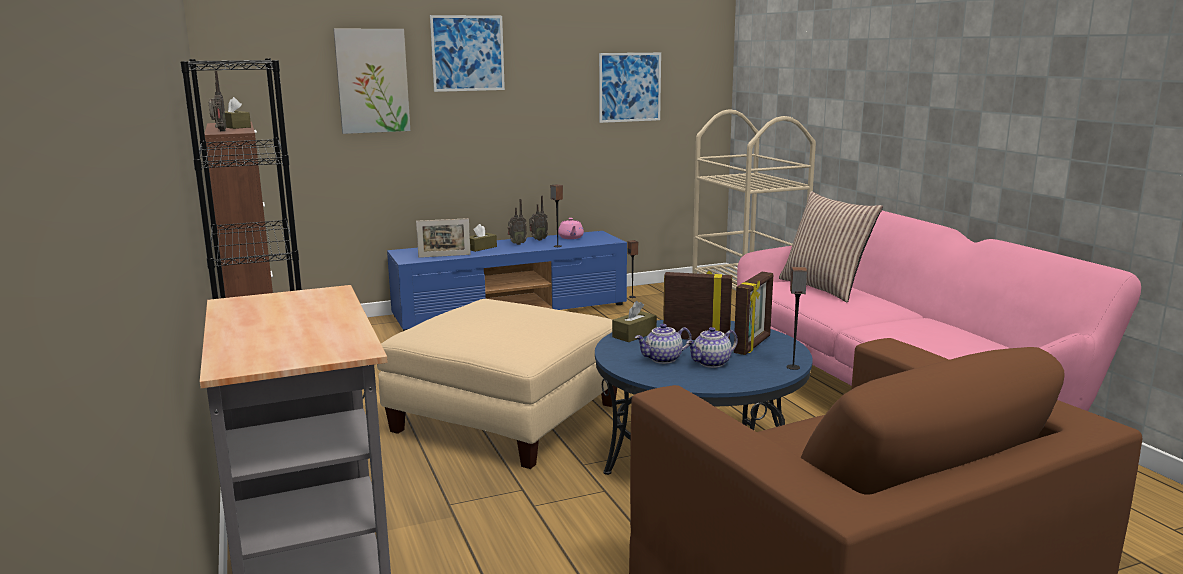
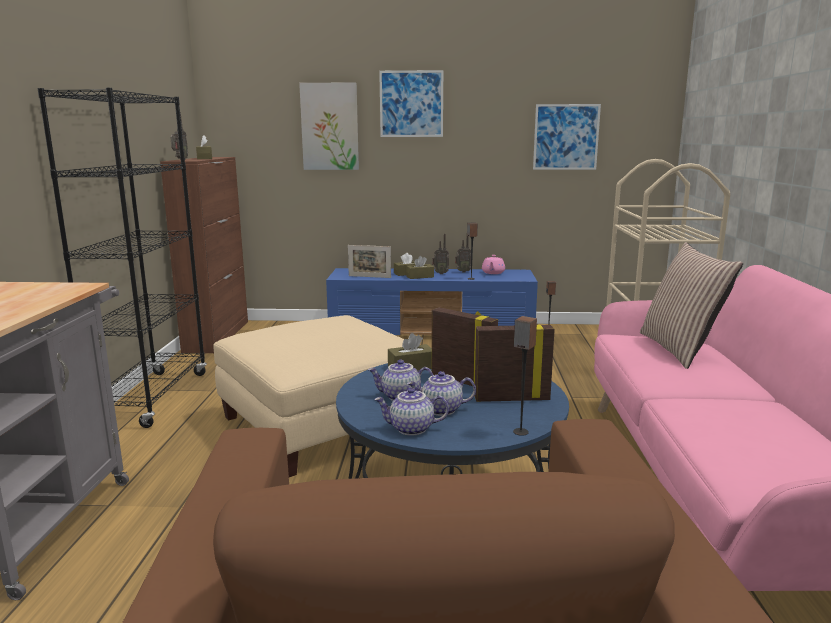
camera: 25 degrees right, 0 degrees up
(500, 250) = (419, 276): none -> brown tissue box
(709, 381) = (411, 429): none -> teapot
(753, 345) = (511, 398): picture frame -> picture frame turned 150 degrees counterclockwise

